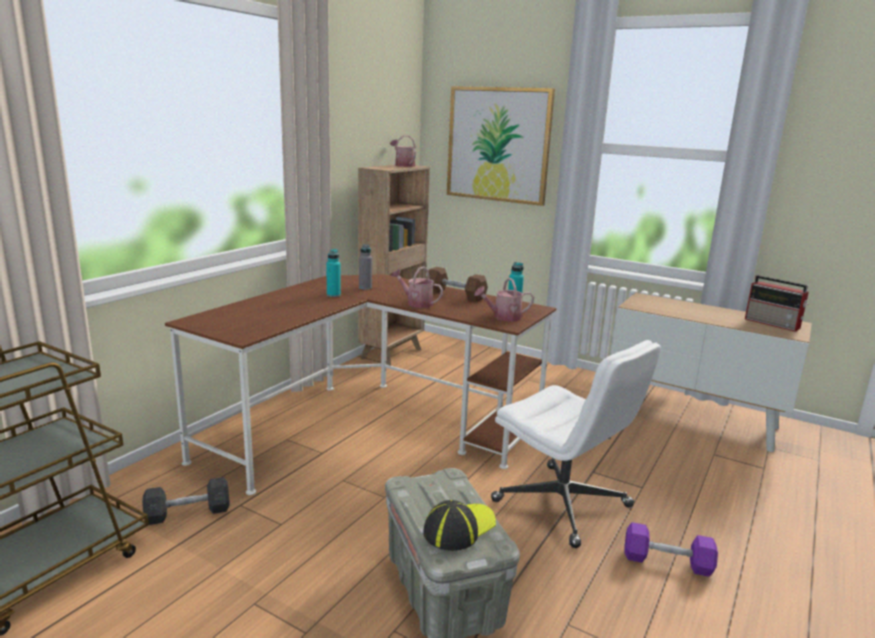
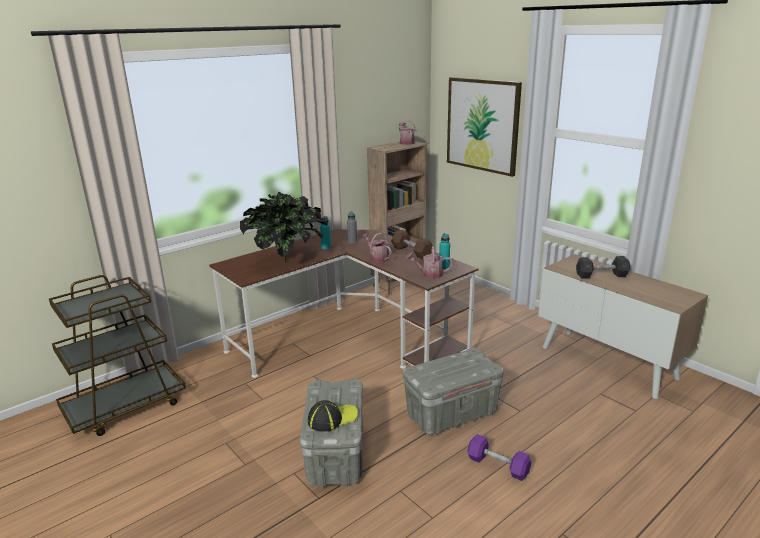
camera: 20 degrees right, 5 degrees up
(188, 513) = (214, 384): grey dumbbell -> grey dumbbell (601, 275)
(291, 313) = (287, 262): none -> potted plant
(563, 504) = (451, 414): white office chair -> grey storage box
(773, 324) = (668, 293): radio -> none

